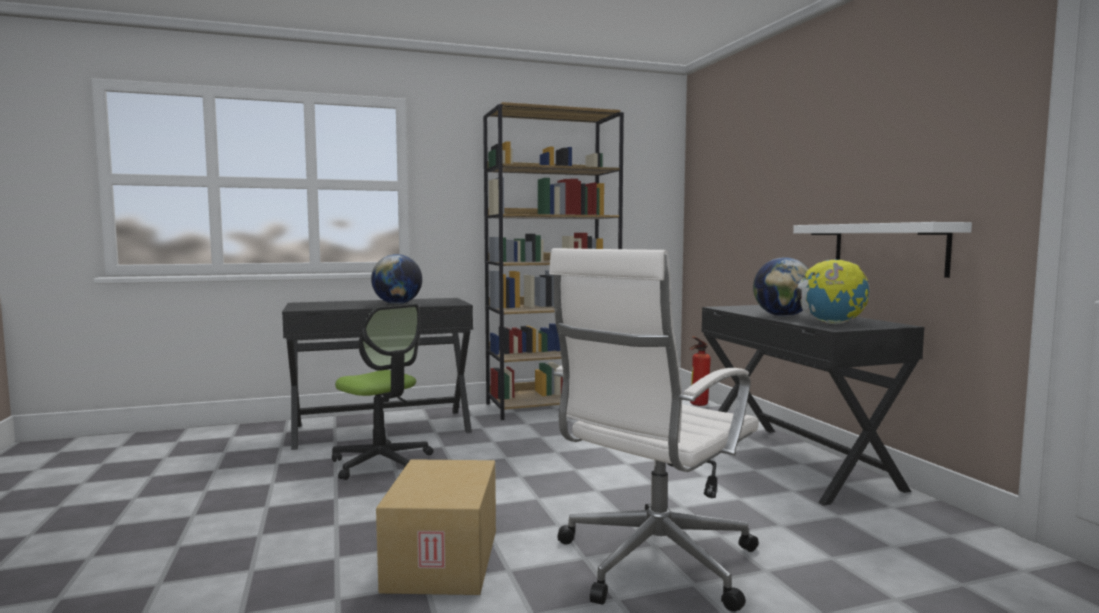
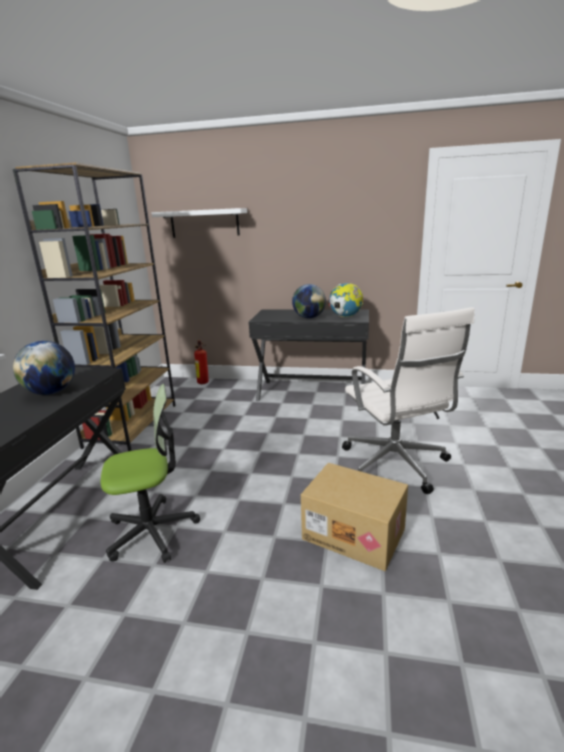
camera: 60 degrees left, 15 degrees up
(888, 248) = (341, 272): white shelf -> white shelf (204, 223)

